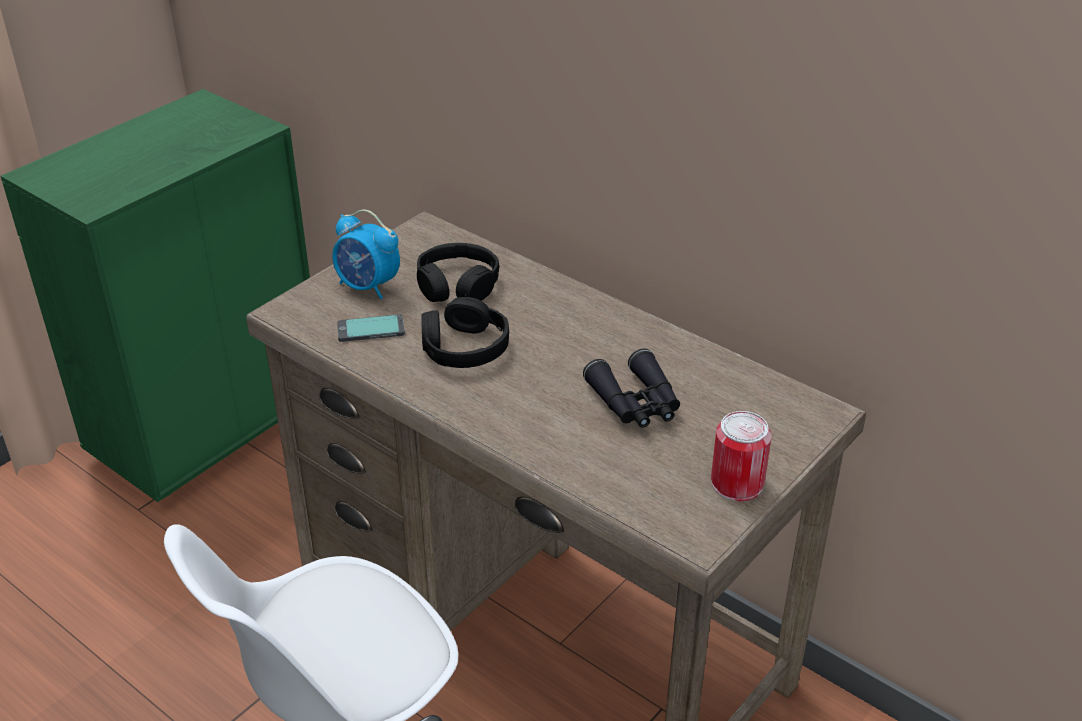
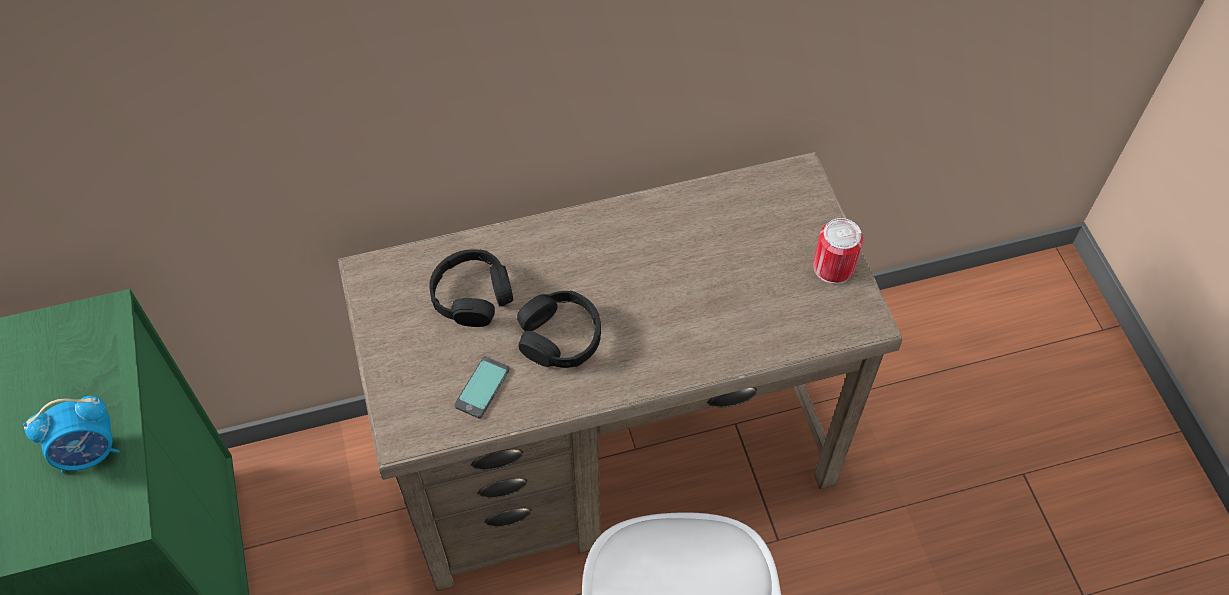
camera: 55 degrees left, 20 degrees up
(368, 287) = (419, 359): alarm clock -> alarm clock (90, 452)
(636, 403) = (711, 270): black binoculars -> none

